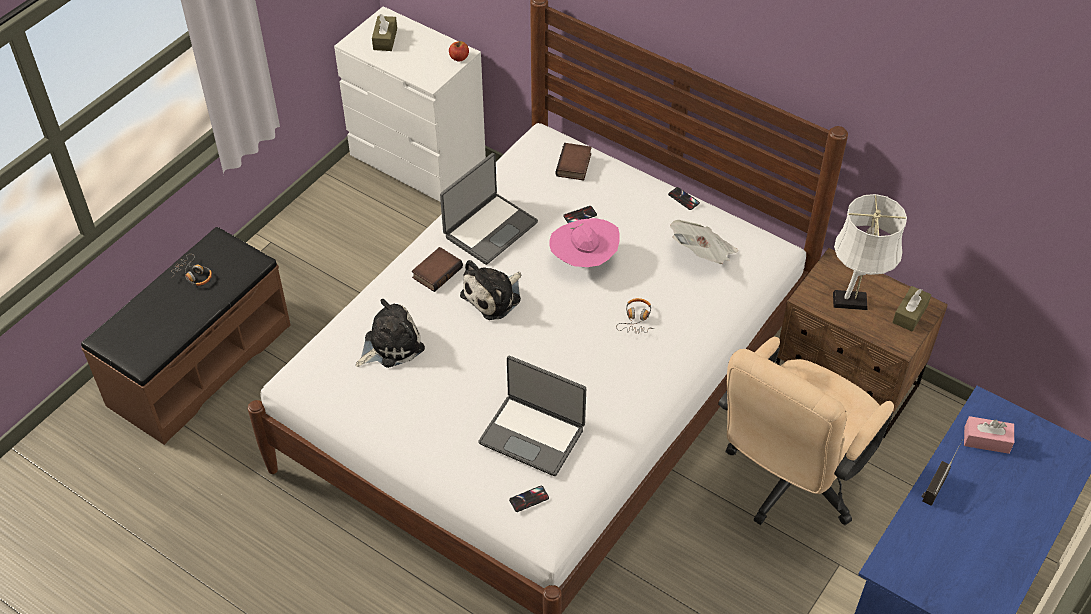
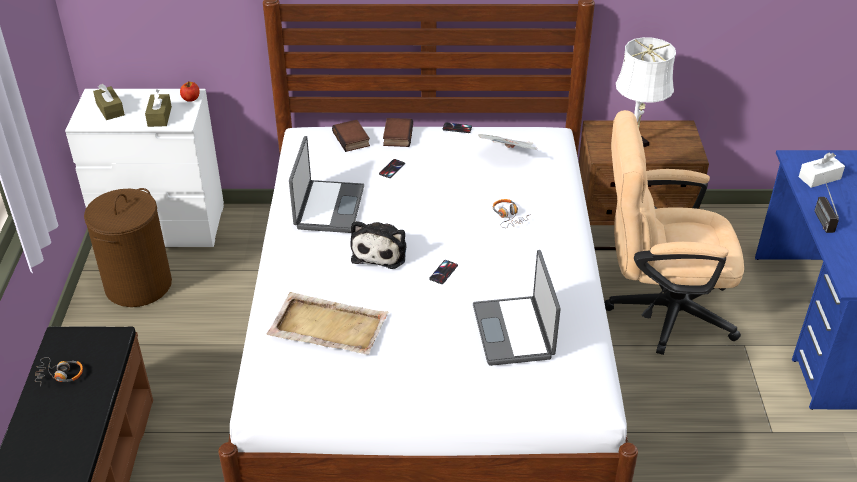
camera: 35 degrees left, 10 degrees down
(356, 210) = (138, 285): none -> brown laundry basket
(390, 344) = (327, 326): plush toy -> beige tray
(437, 271) = (313, 256): book -> book (397, 135)
(529, 499) = (560, 379): phone -> phone (443, 272)
(533, 434) = (514, 332): laptop -> laptop turned 90 degrees clockwise
(584, 260) = (426, 196): pink hat -> none
(789, 482) = (658, 310): beige office chair -> beige office chair turned 90 degrees clockwise
(910, 314) = (678, 136): brown tissue box -> brown tissue box (159, 116)
(986, 440) = (819, 178): pink tissue box -> white tissue box

